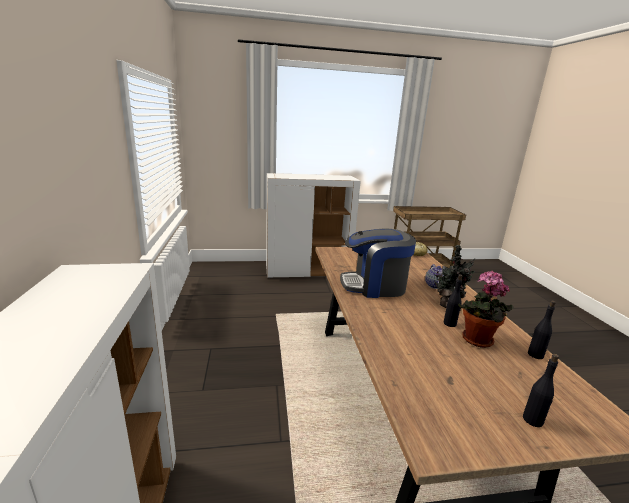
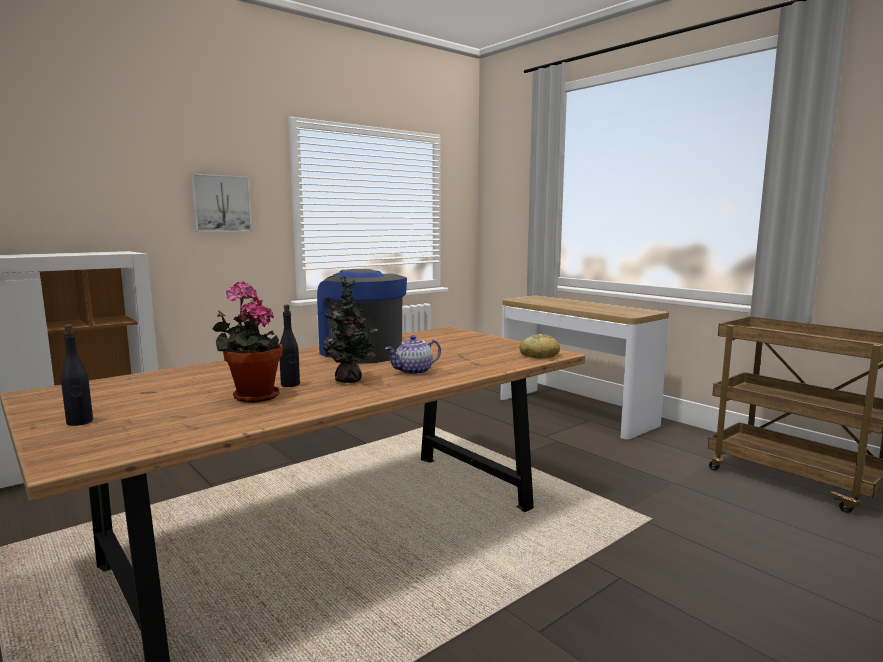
camera: 60 degrees right, 10 degrees down
(101, 172) = (221, 203): none -> picture
(308, 272) = (574, 412): white cabinet -> console table
(535, 355) = (240, 422): black bottle -> none

